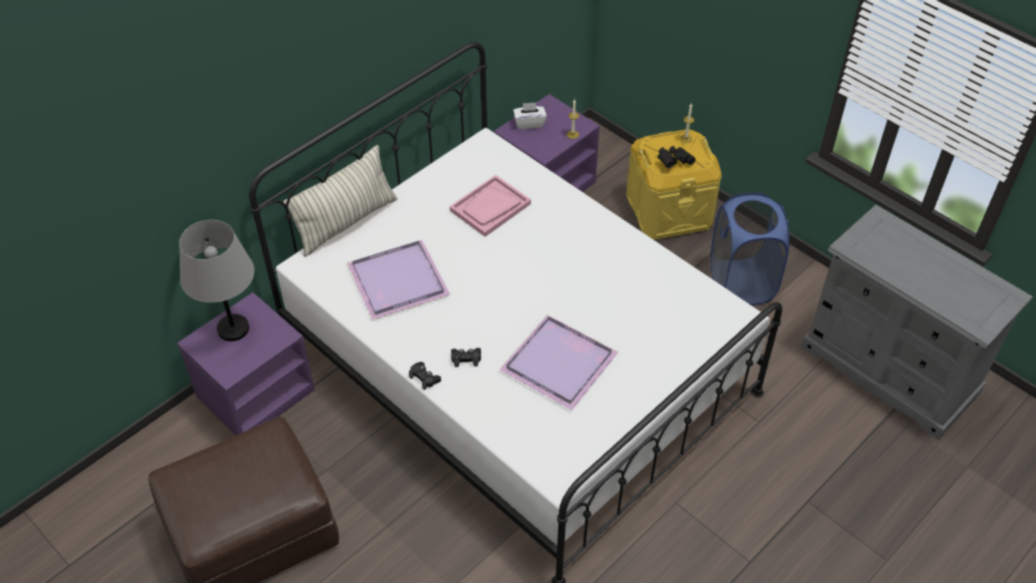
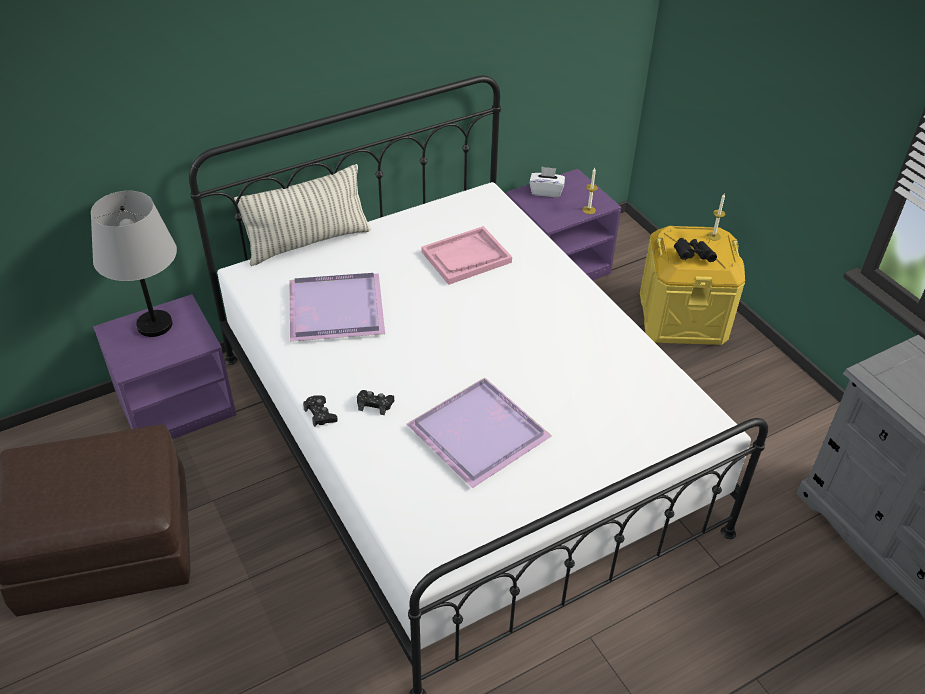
camera: 15 degrees right, 5 degrees down
(741, 283) = (743, 408): blue laundry basket -> none

